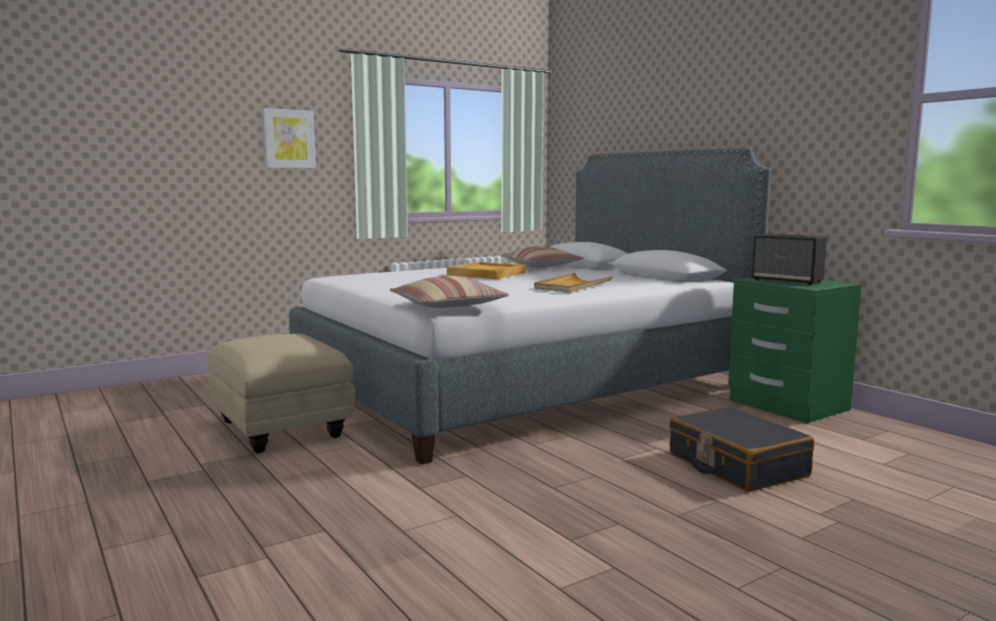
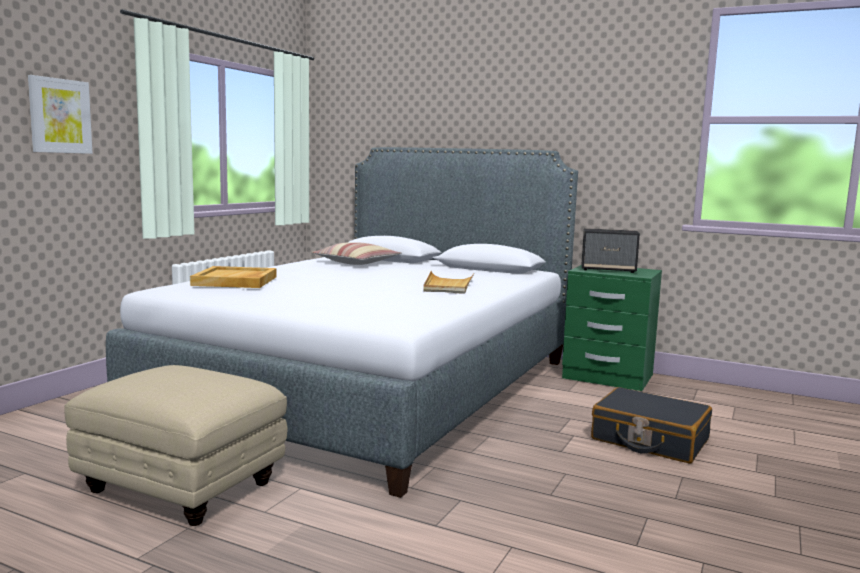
camera: 30 degrees left, 0 degrees up
(448, 306) = (396, 320): pillow -> none
(487, 274) = (334, 275): beige tray -> beige tray (235, 281)

